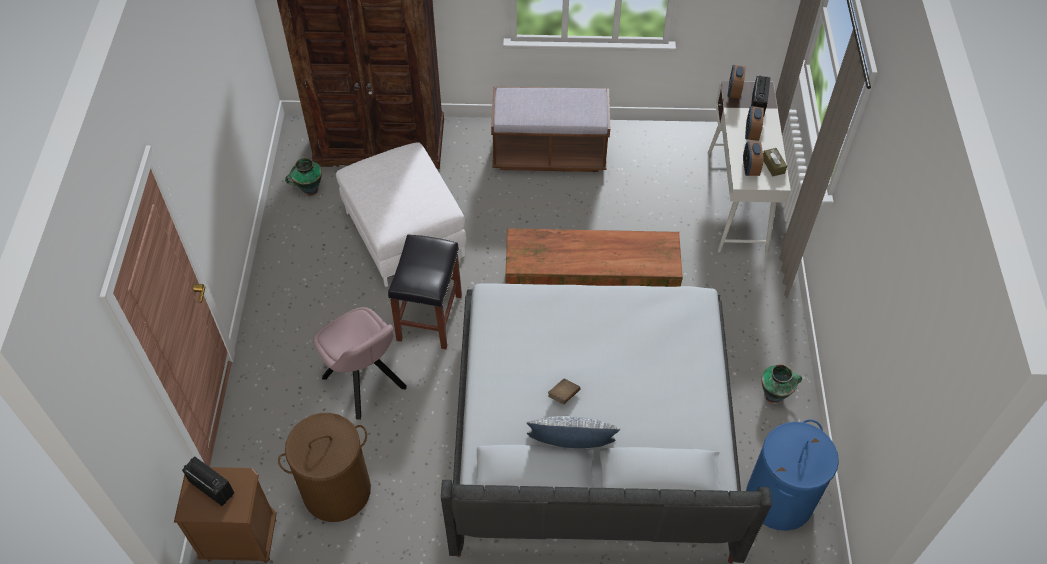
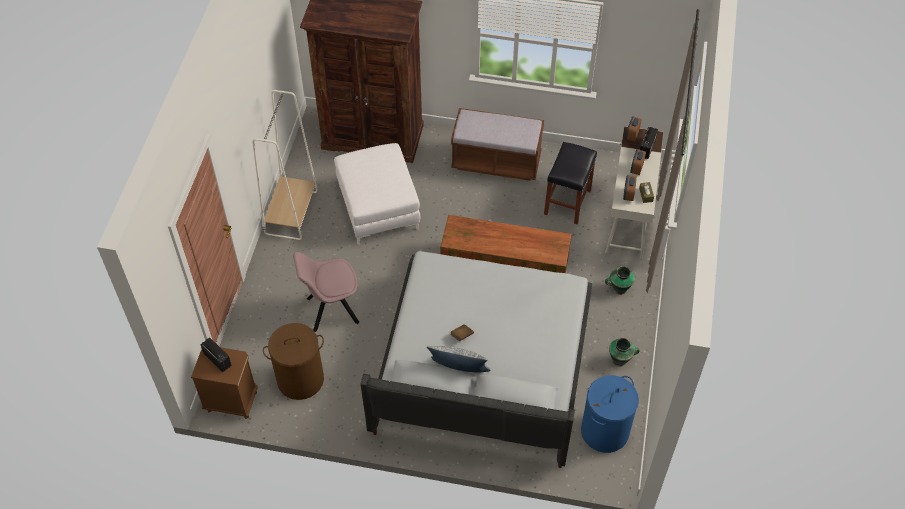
camera: 10 degrees right, 0 degrees up
(286, 257) = (291, 213): none -> clothes rack
(309, 189) = (315, 166): vase -> vase (619, 289)
(365, 383) = (332, 310): pink chair -> pink chair turned 105 degrees clockwise
(429, 316) = (385, 270): black stool -> black stool (567, 201)

